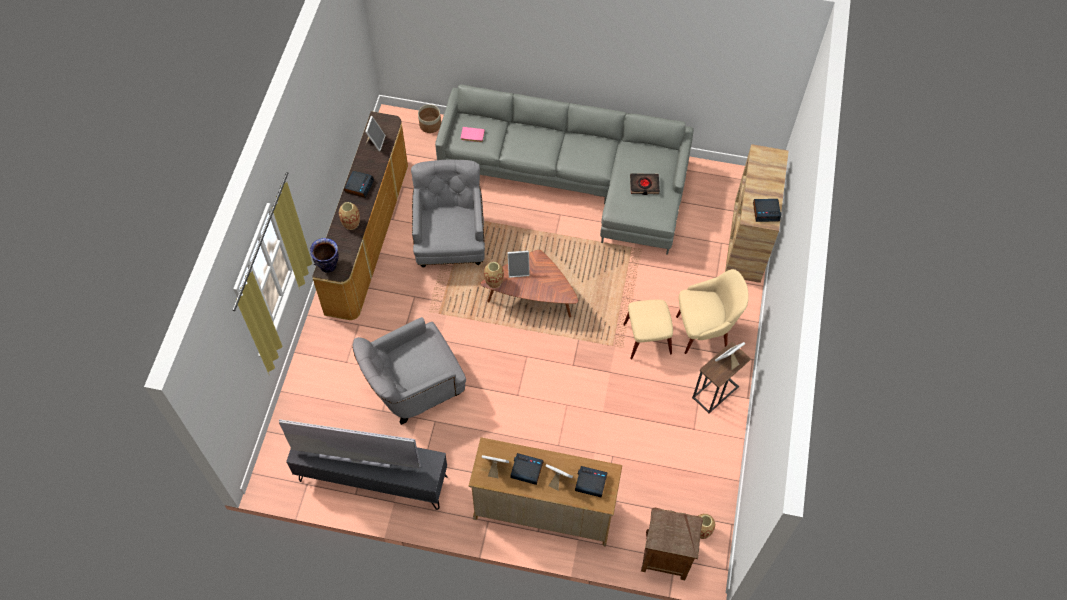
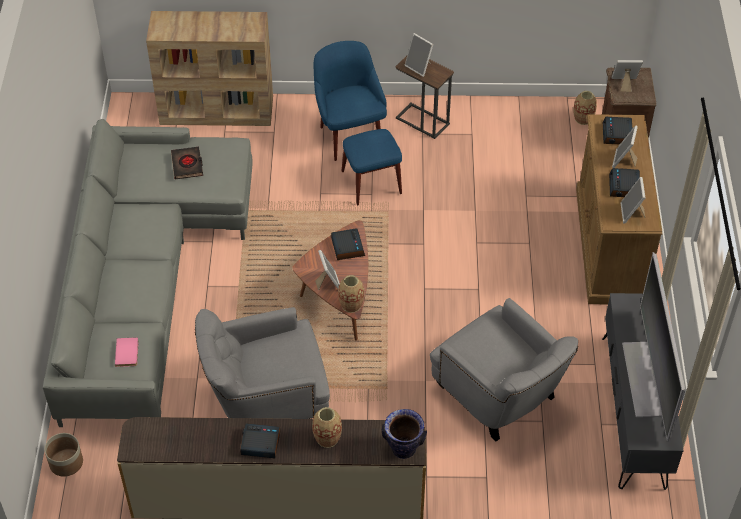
camera: 100 degrees left, 10 degrees down
(375, 142) = (176, 441): picture frame -> picture frame (624, 84)
(682, 335) = (357, 153): beige armchair -> blue armchair
(766, 212) = (243, 22): alarm clock -> alarm clock (347, 247)

